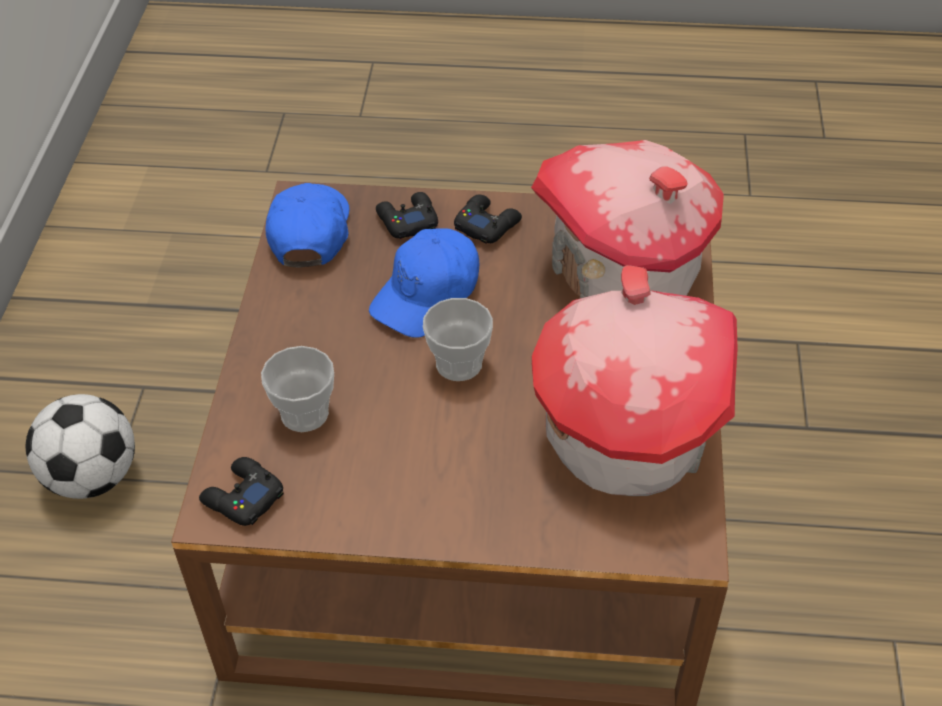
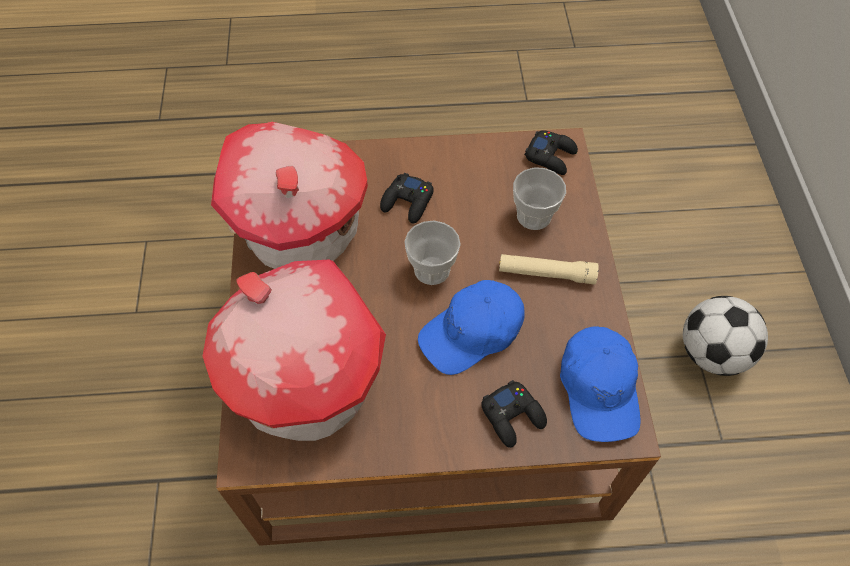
camera: 170 degrees right, 10 degrees up
(318, 343) = (546, 274): none -> beige flashlight
(427, 294) = (472, 333): blue cap -> blue cap turned 150 degrees counterclockwise
(487, 224) = (435, 422): black game controller -> black game controller (407, 202)

